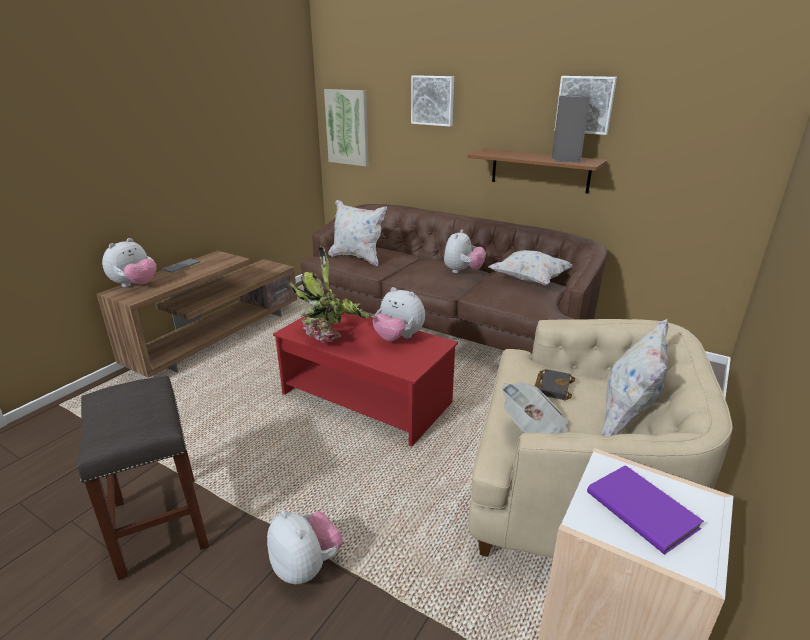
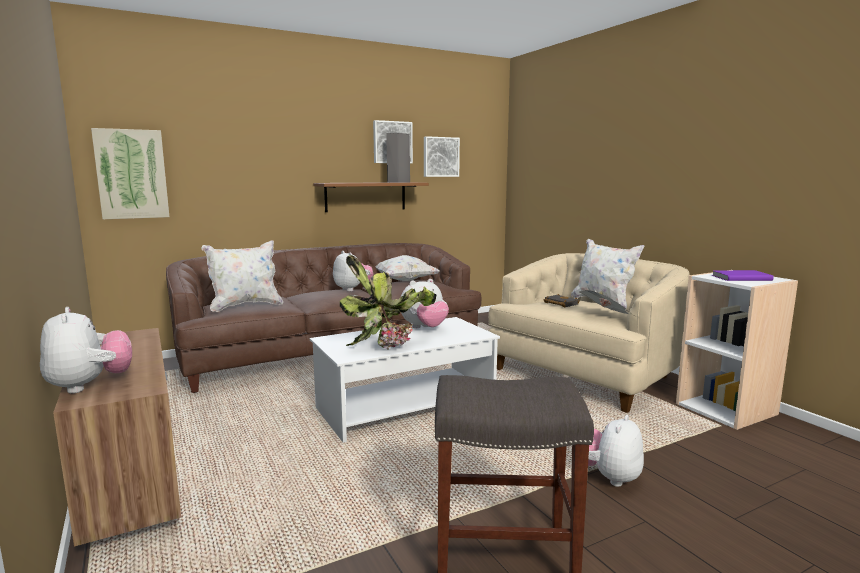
camera: 60 degrees left, 15 degrees down
(306, 566) = (608, 477): plush toy -> plush toy turned 45 degrees counterclockwise
(367, 398) = (407, 406): red coffee table -> white coffee table
(433, 100) = (253, 140): picture -> picture (440, 157)

